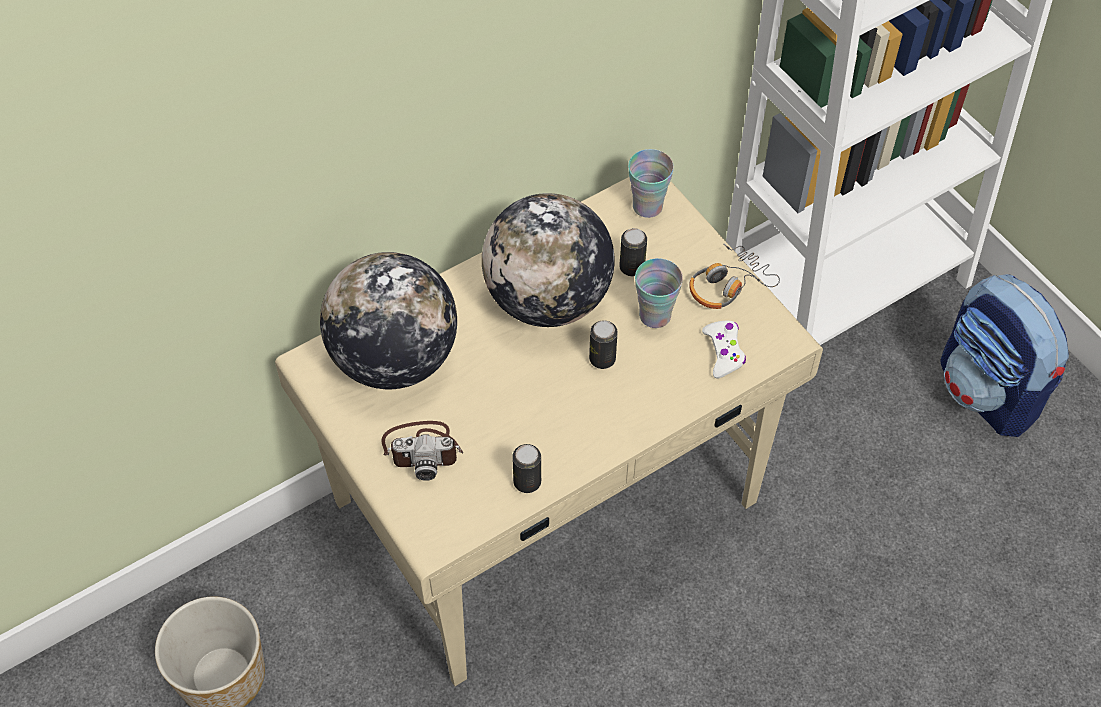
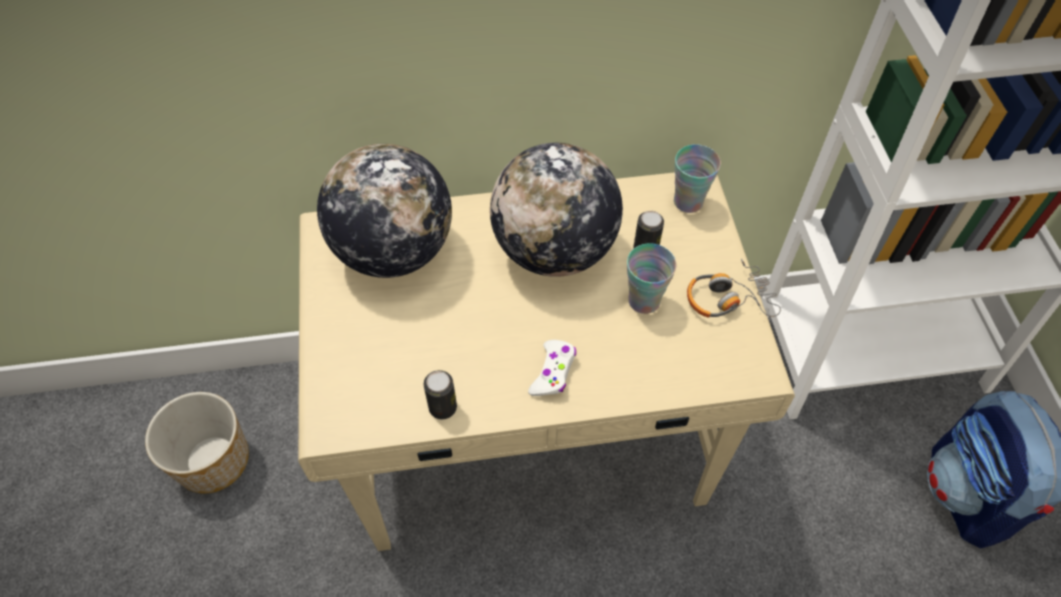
camera: 25 degrees right, 0 degrees up
(423, 449) = (370, 339): camera -> none
(602, 359) = (574, 321): can -> none
(724, 352) = (692, 360): white game controller -> white game controller (553, 372)

